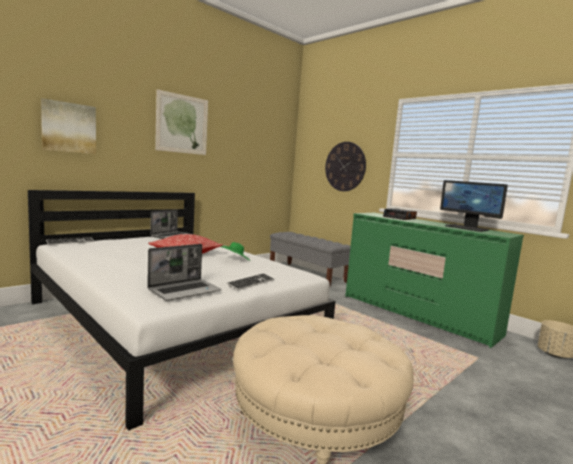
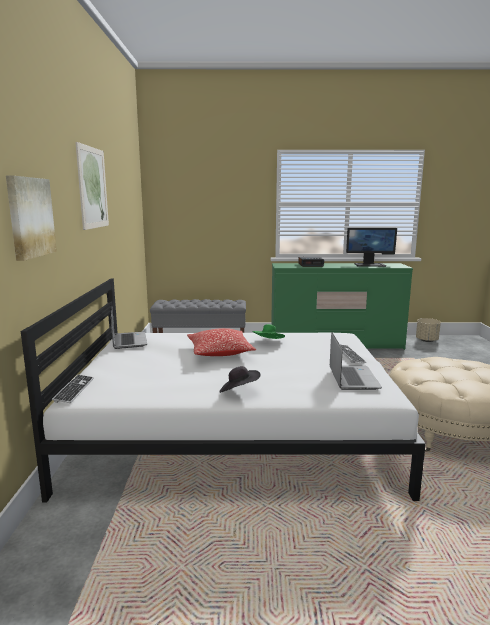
camera: 45 degrees left, 5 degrees up
(108, 268) = (239, 391): none -> black hat
(345, 166) = (221, 218): wall clock -> none

